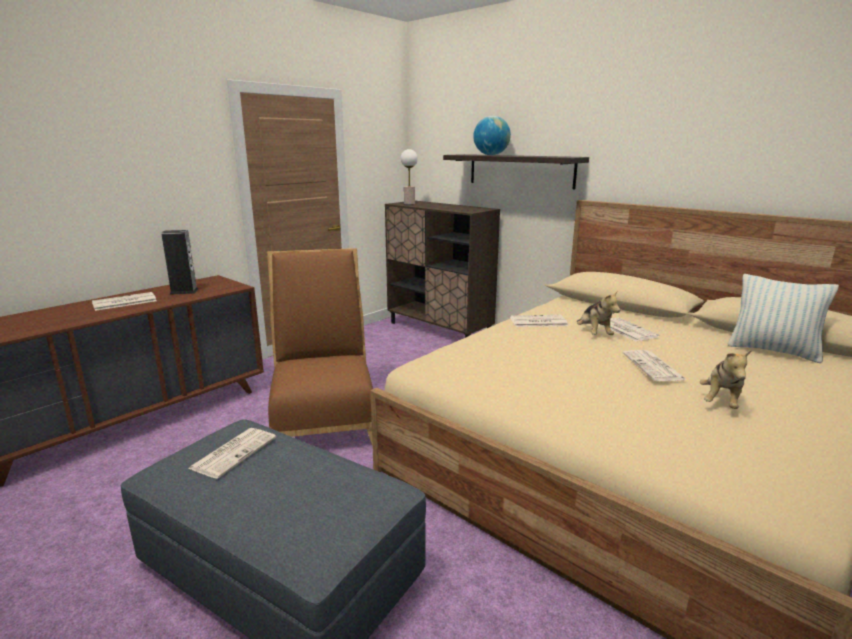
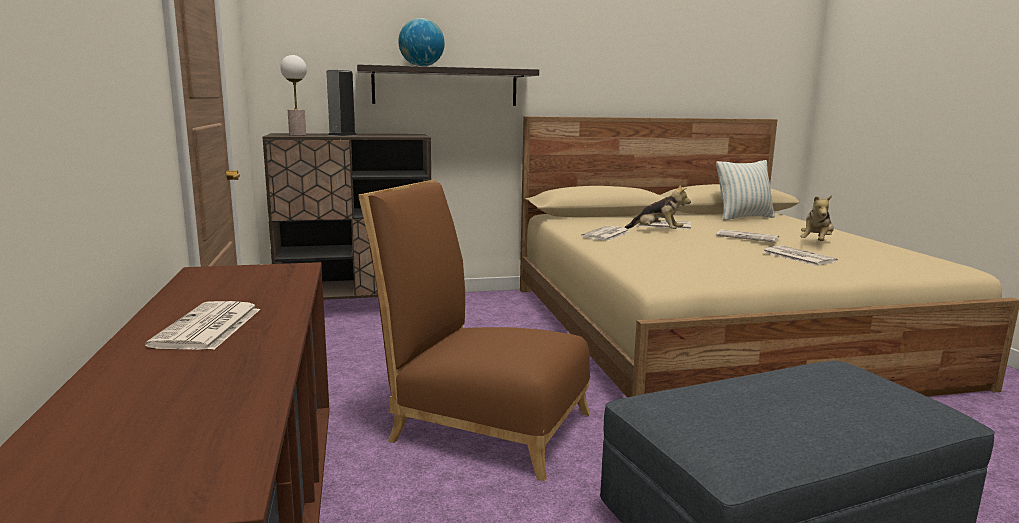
camera: 55 degrees left, 5 degrees down
(184, 291) = (242, 291): speaker -> speaker (342, 134)
(234, 452) = (726, 409): newspaper -> newspaper (797, 257)
(721, 401) = (816, 242): plush toy -> plush toy turned 60 degrees clockwise

